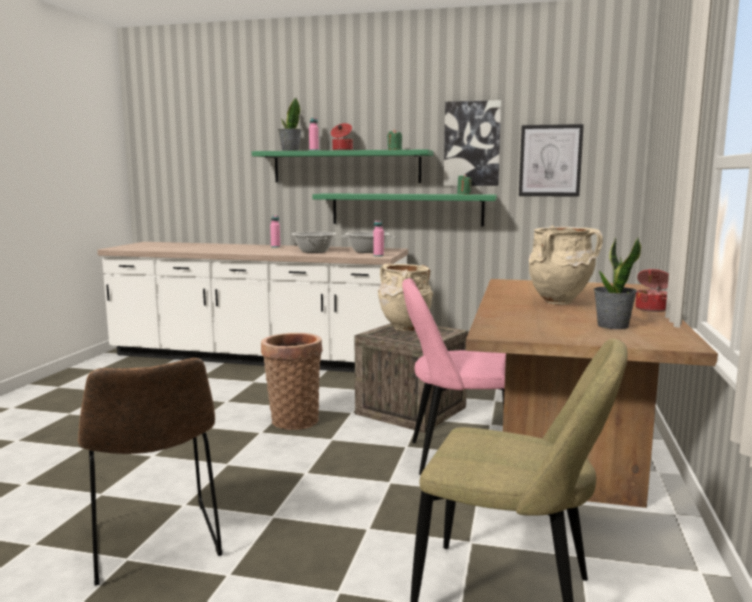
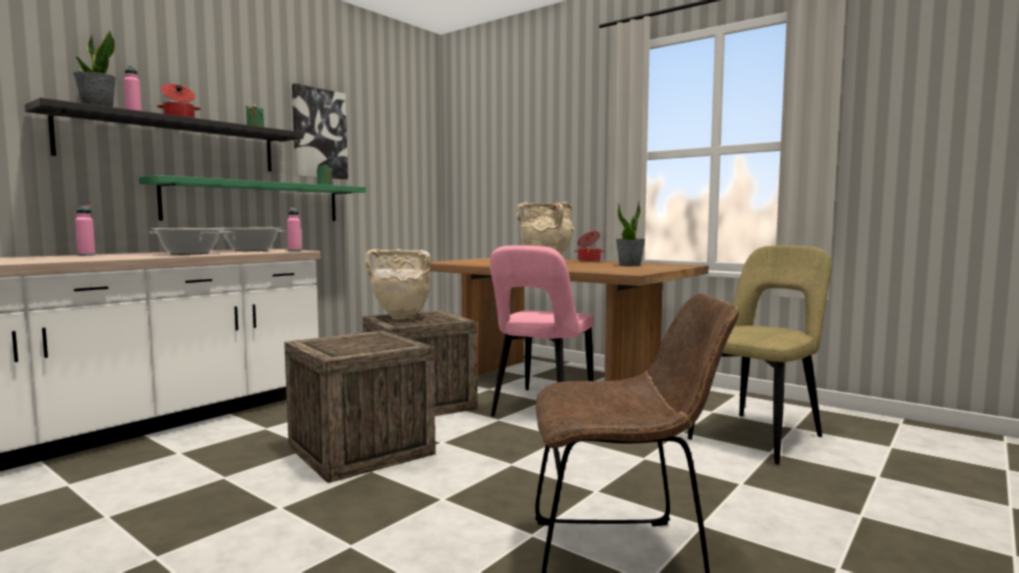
camera: 65 degrees left, 5 degrees down
(293, 420) = (360, 450): basket -> crate
(346, 167) = (174, 143): green shelf -> black shelf
(550, 160) = (383, 158): picture -> none

